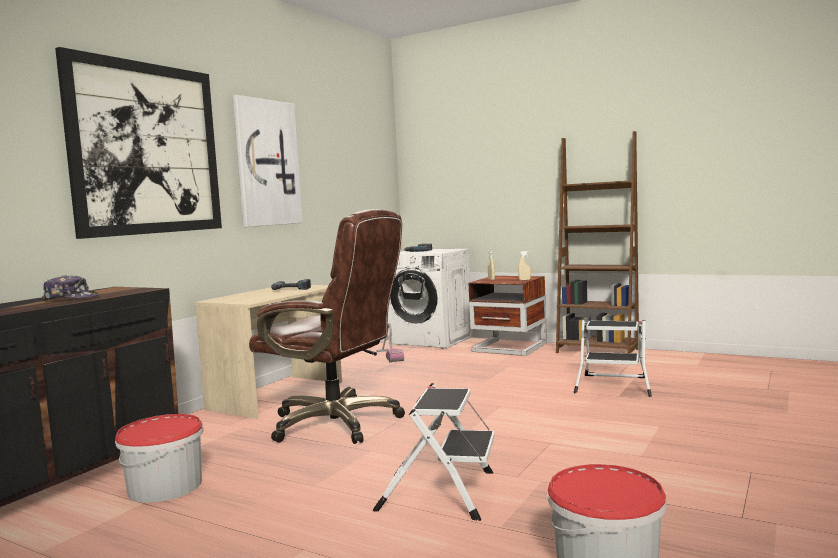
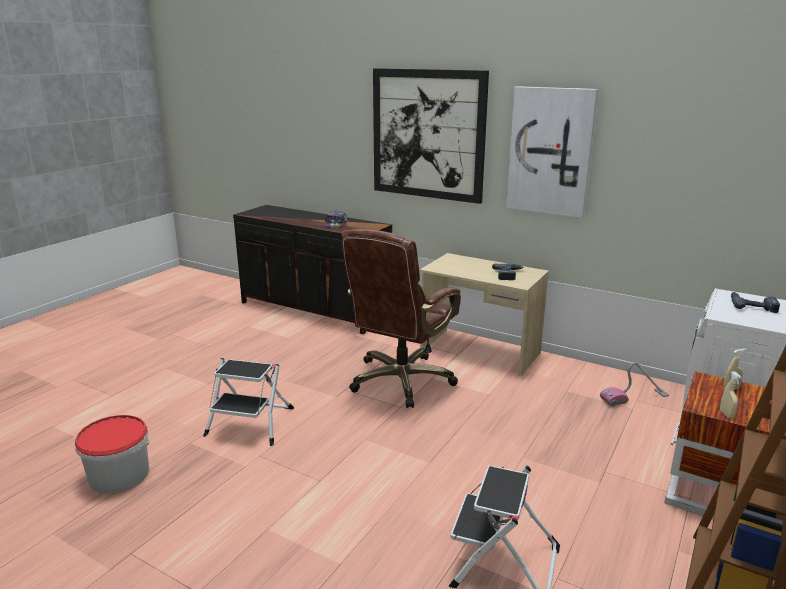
camera: 90 degrees right, 15 degrees up
(165, 486) = (307, 339): bucket -> none

